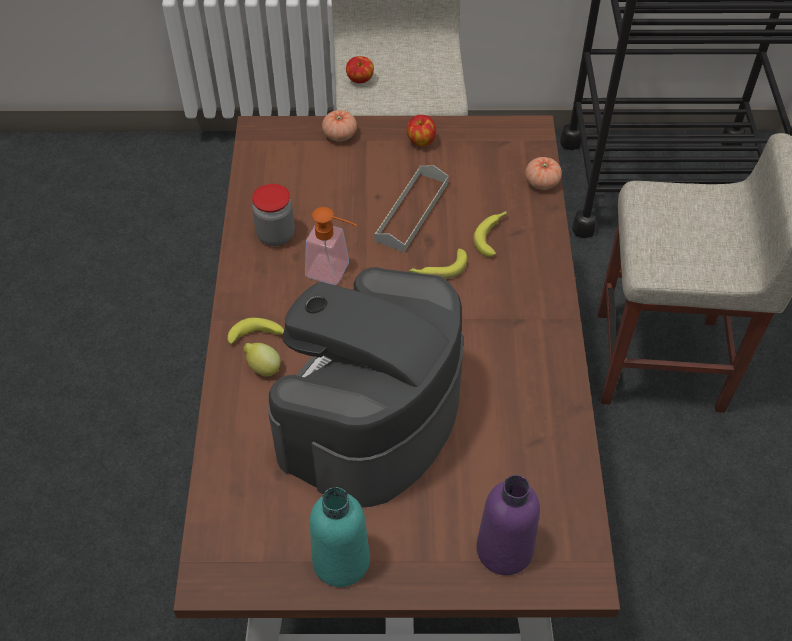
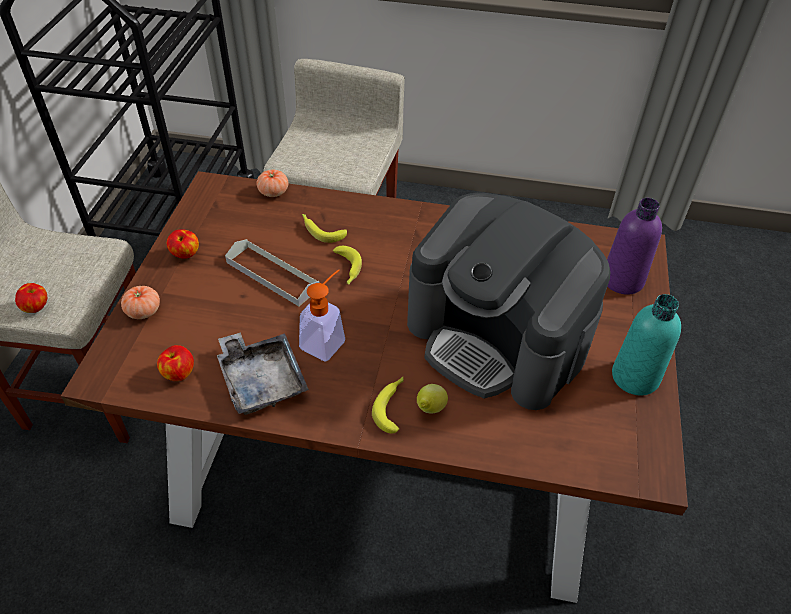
camera: 80 degrees left, 5 degrees down
(273, 178) = (178, 373): none -> apple
(276, 235) = (261, 380): jar -> grey tray

